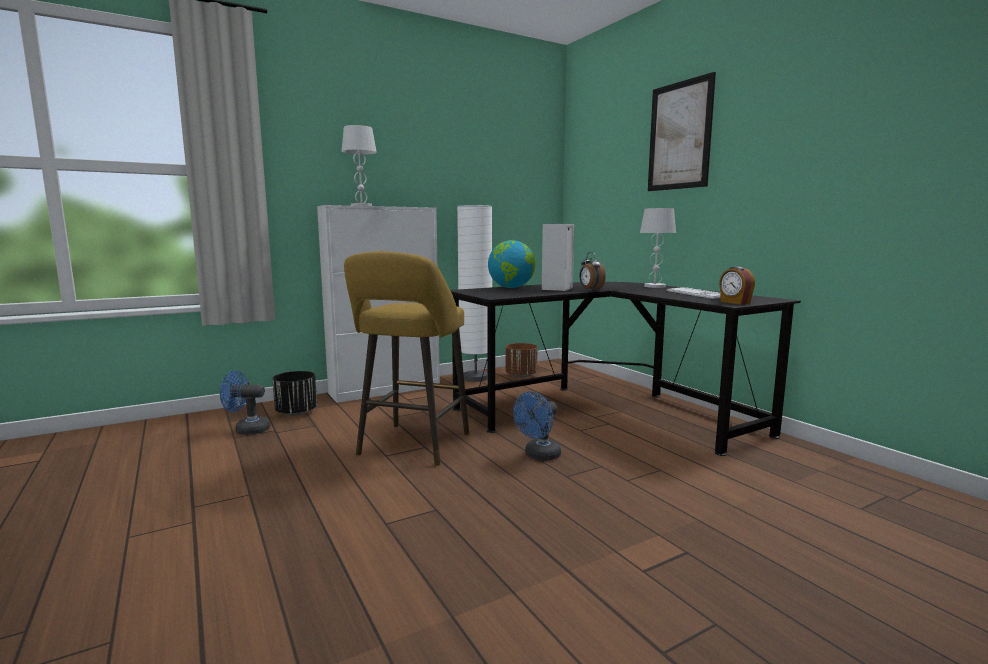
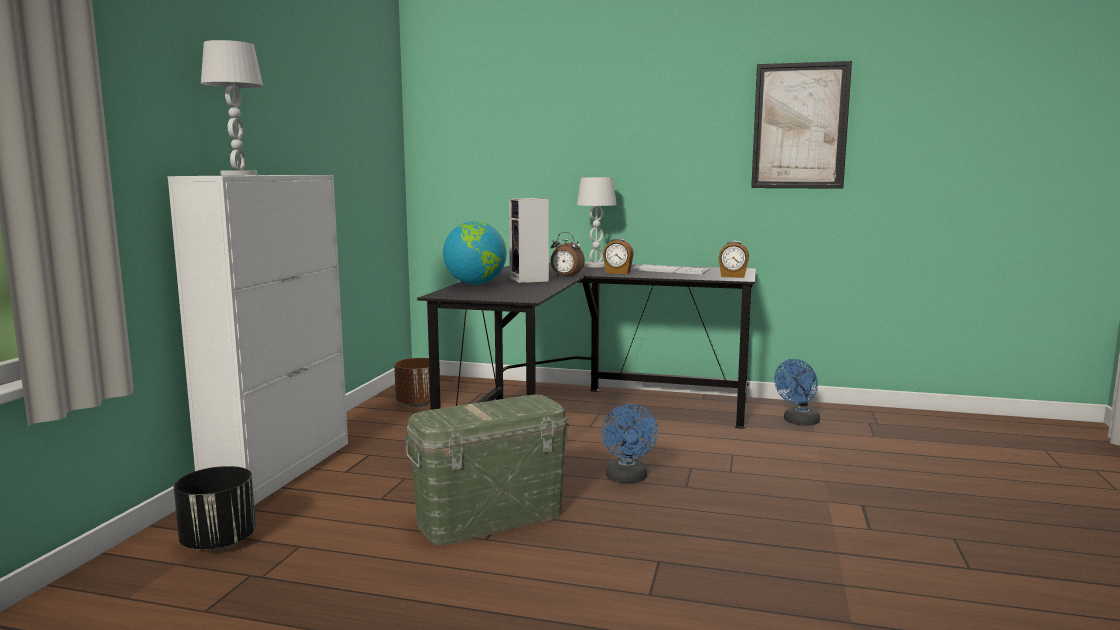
camera: 45 degrees left, 0 degrees up
(247, 430) = (198, 593): blue fan -> blue fan (798, 422)
(411, 446) = (490, 518): yellow stool -> green storage box
(475, 378) = (369, 421): white floor lamp -> none
(645, 291) = (617, 273): none -> alarm clock
(679, 136) = (598, 95): picture -> picture (800, 126)

